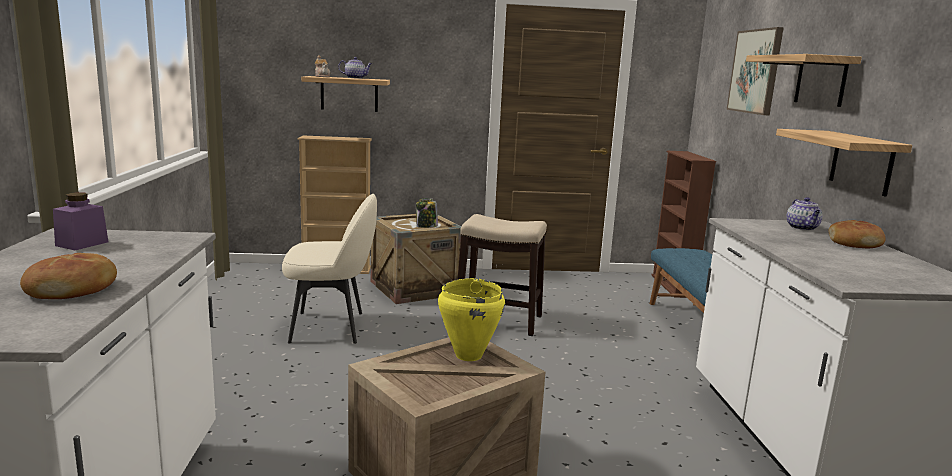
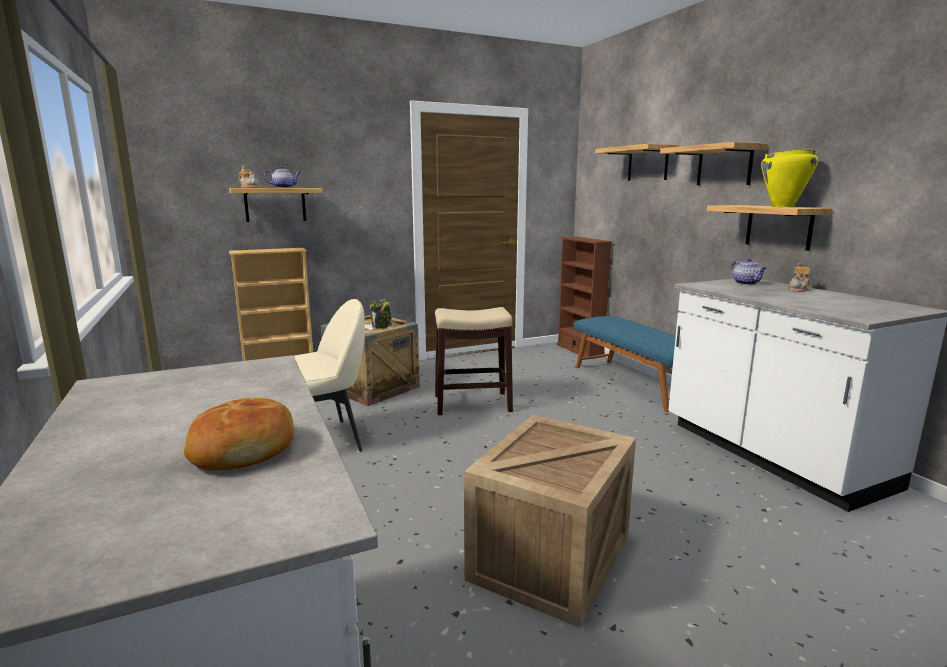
camera: 20 degrees left, 0 degrees up
(82, 244) = (154, 392): purple jar -> none
(468, 355) = (555, 437): yellow cooking pot -> yellow cooking pot (782, 206)
(755, 71) = (648, 164): picture -> shelf
(854, 243) = (798, 289): bread -> teapot

